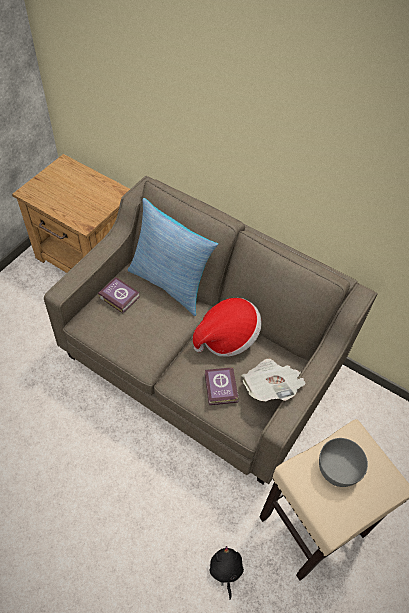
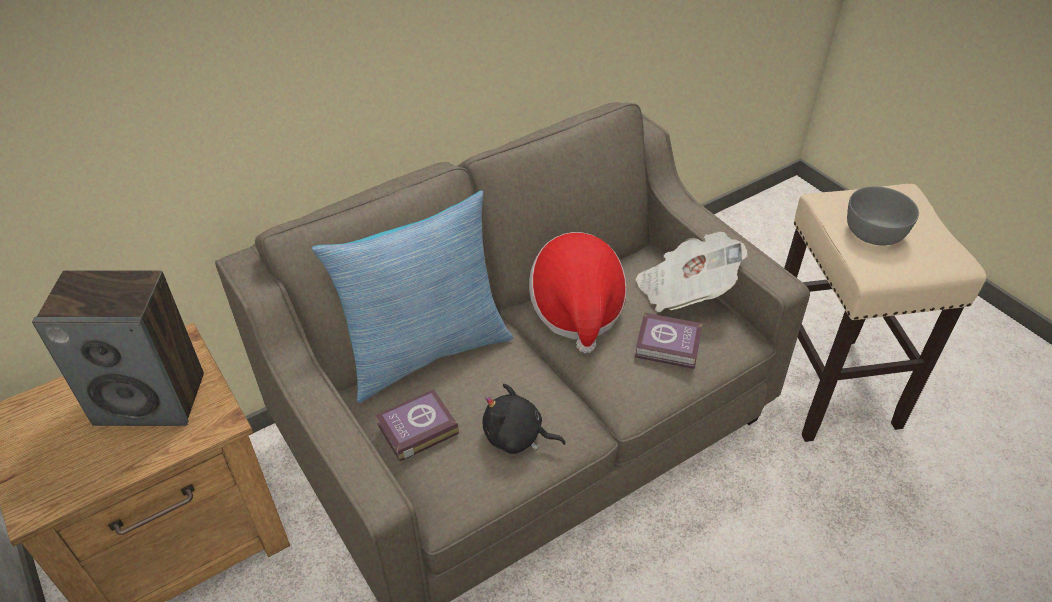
camera: 65 degrees left, 10 degrees down
(88, 198) = (151, 398): none -> speaker
(225, 570) = (879, 510): black plush toy -> black plush toy (517, 437)

